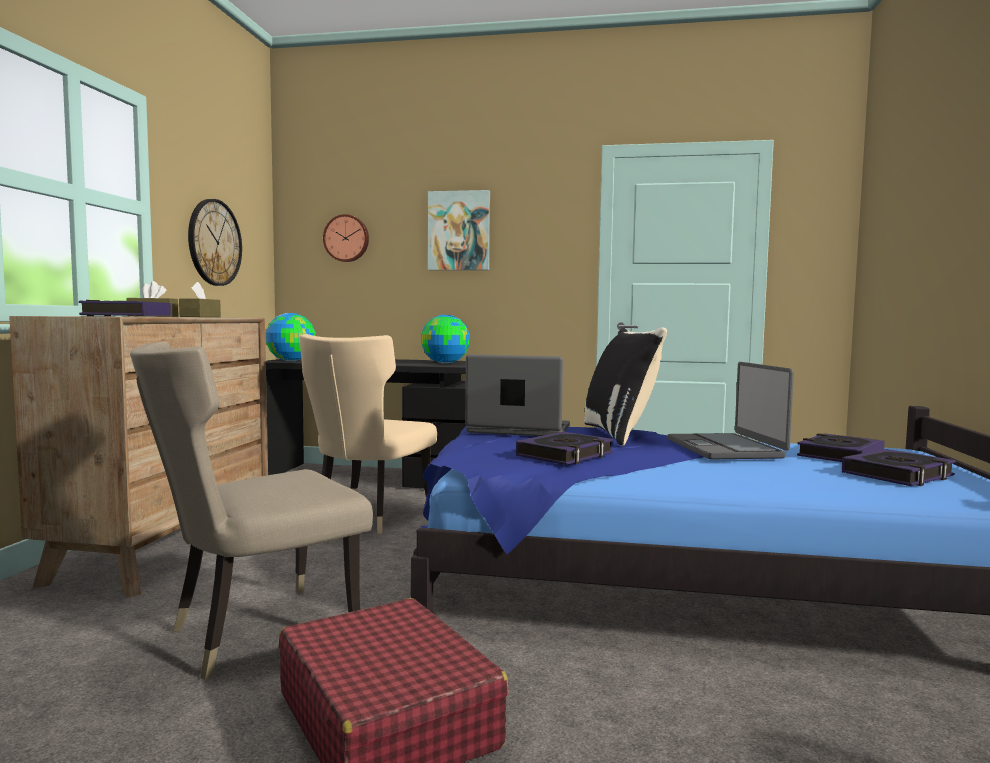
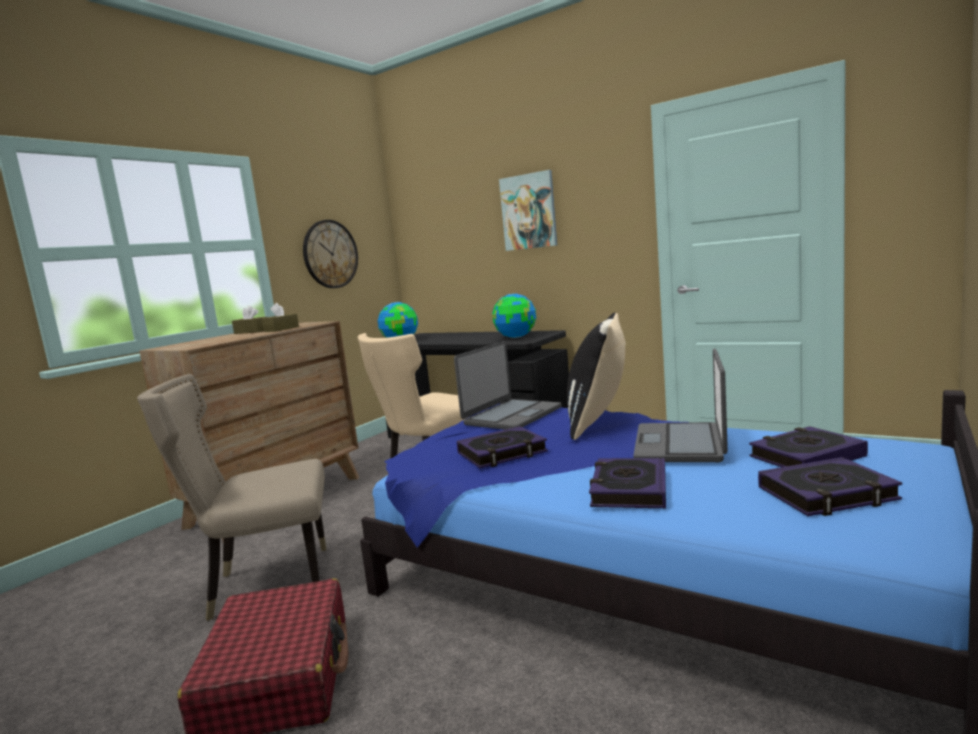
camera: 25 degrees right, 5 degrees up
(127, 316) = (217, 340): book -> book (629, 490)
(346, 238) = (443, 230): wall clock -> none
(519, 430) = (511, 416): laptop -> laptop turned 90 degrees clockwise

